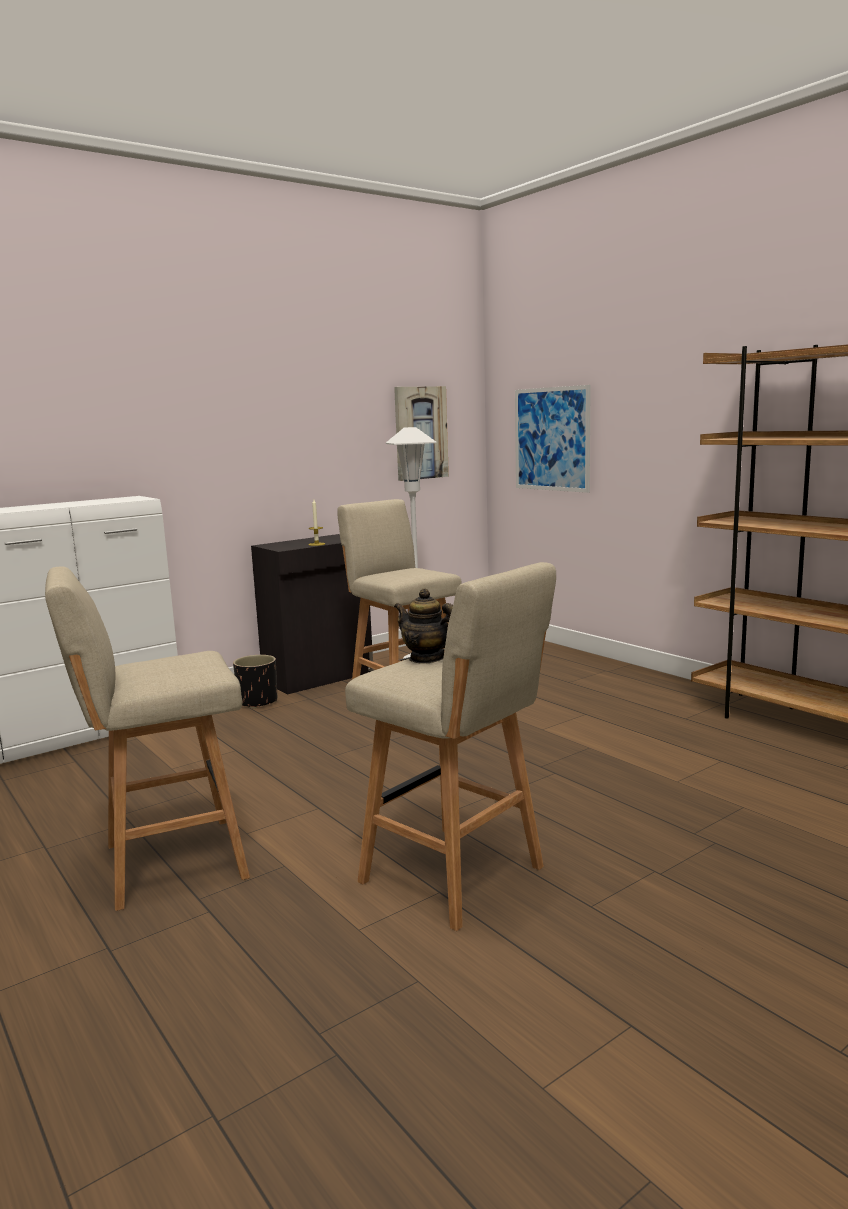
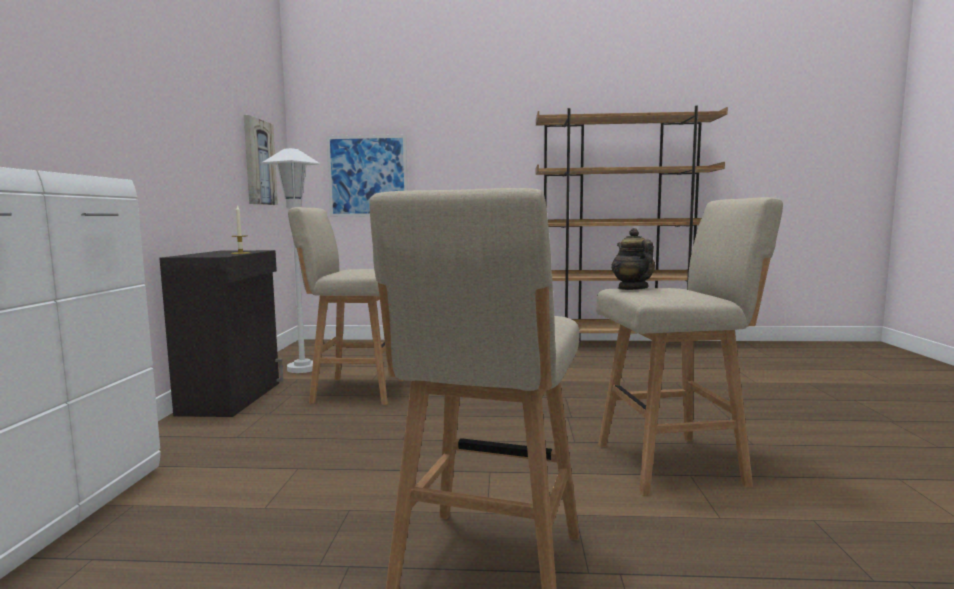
camera: 50 degrees left, 5 degrees down
(258, 702) = (214, 430): black planter -> none
(427, 658) = (632, 288): teapot -> teapot turned 90 degrees clockwise

